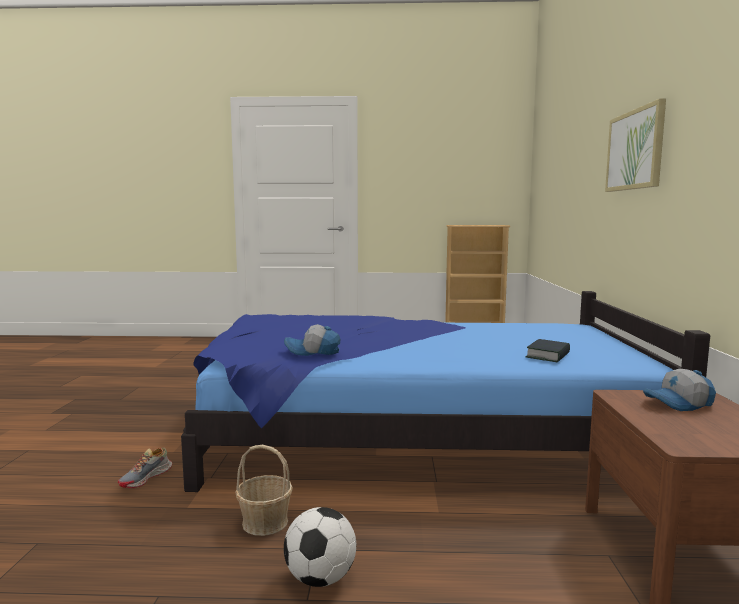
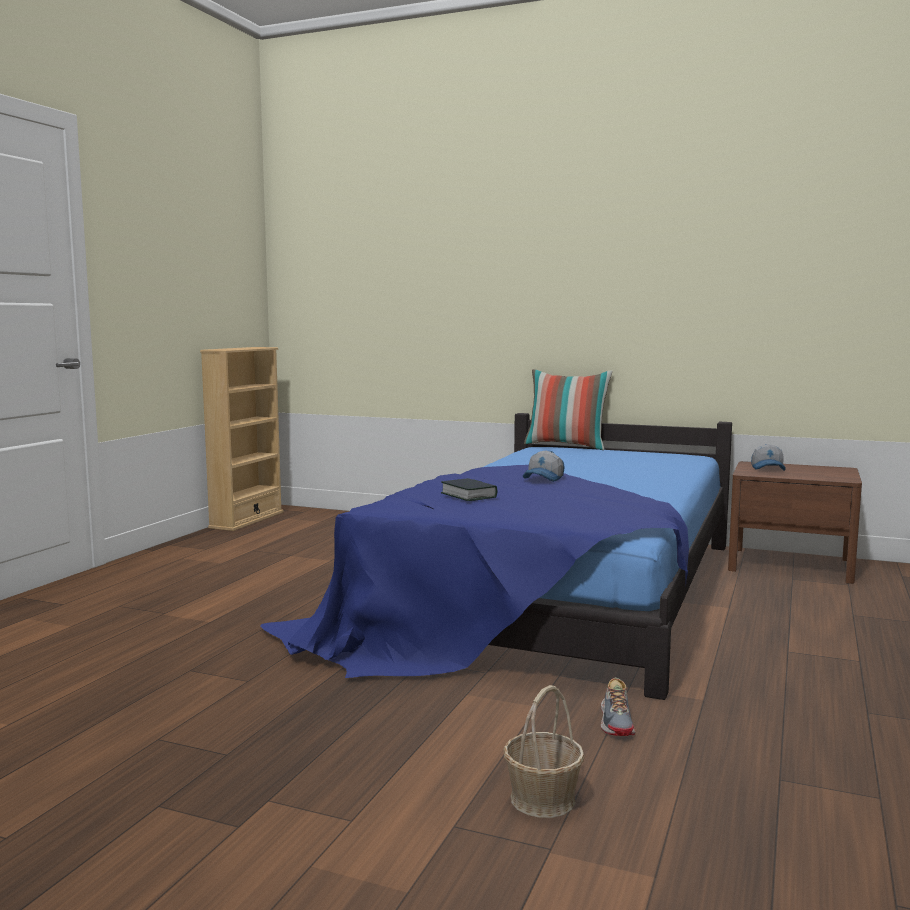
camera: 70 degrees left, 0 degrees up
(146, 478) = (617, 722): shoe -> shoe turned 45 degrees clockwise
(265, 522) = (740, 666): basket -> basket (542, 799)
(312, 352) = (635, 501): cap -> cap (544, 478)
(320, 578) = (831, 654): football -> none
(548, 355) = (660, 464): book -> book (468, 495)
(600, 329) = (566, 446): none -> pillow
(635, 150) = (582, 276): picture -> none

